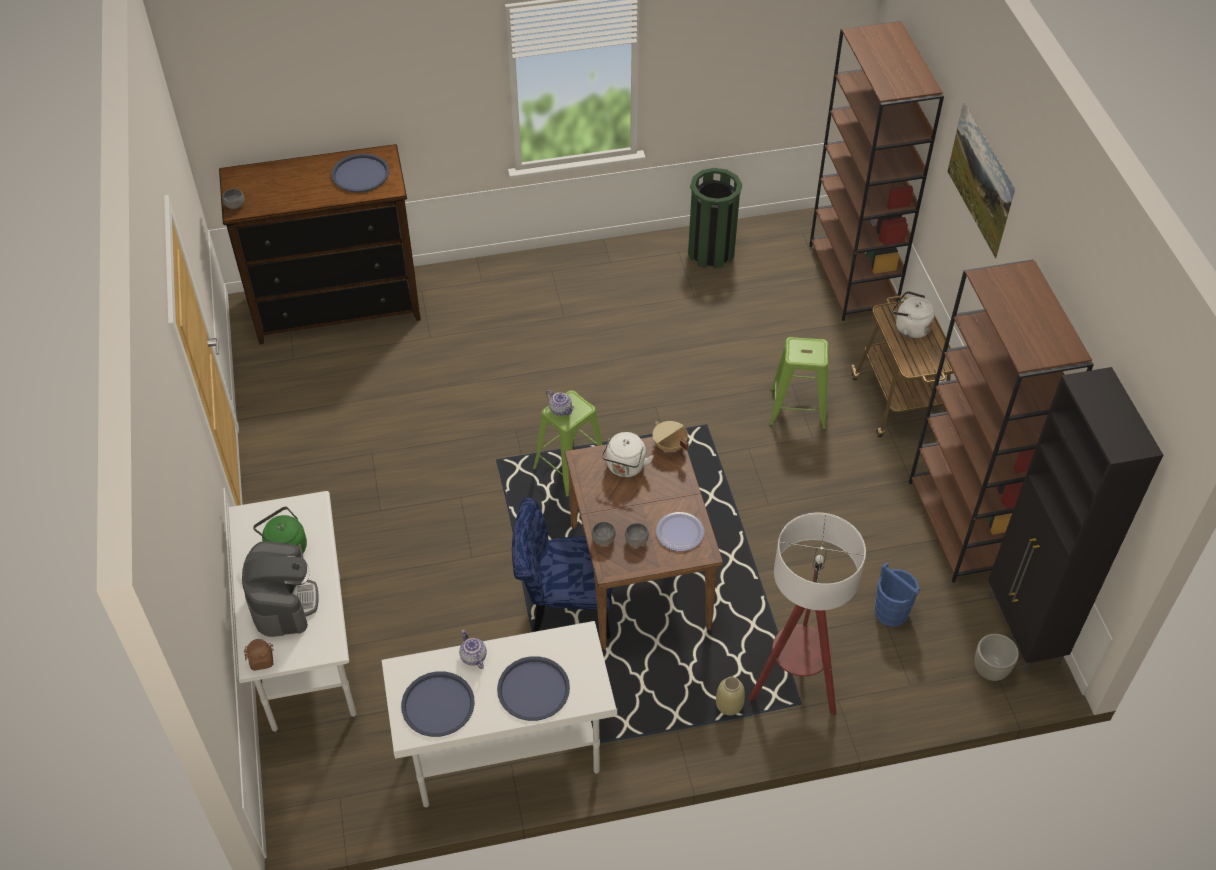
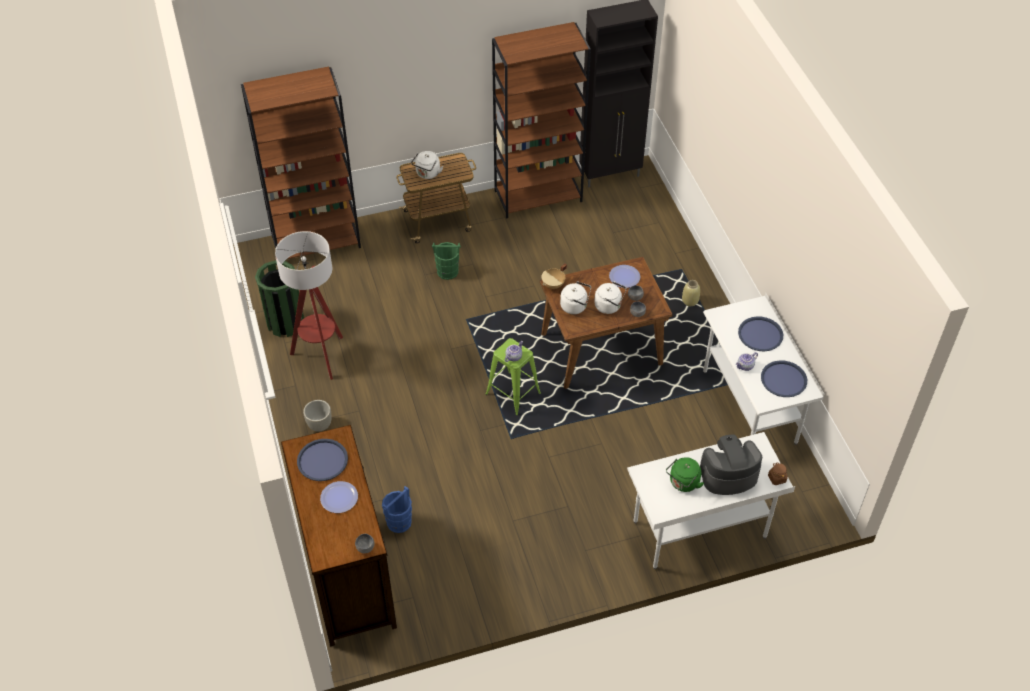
camera: 95 degrees left, 0 degrees up
(306, 186) = (339, 498): none -> plate
(563, 603) = (631, 387): blue chair -> none
(621, 507) = (609, 306): none -> white kettle
(794, 685) = (669, 272): floor lamp -> floor lamp (321, 356)
(797, 409) = (447, 271): green stool -> green bucket
(891, 612) = (608, 229): blue bucket -> blue bucket (399, 522)
(975, 197) = (402, 77): picture -> none
(990, 669) = (640, 189): grey planter -> grey planter (319, 425)

